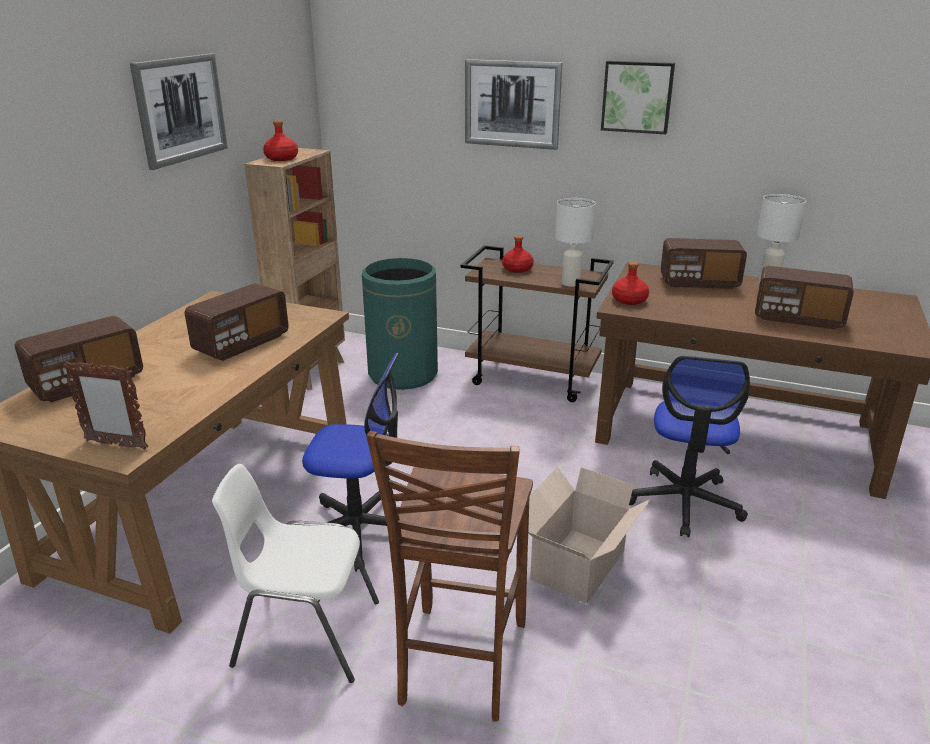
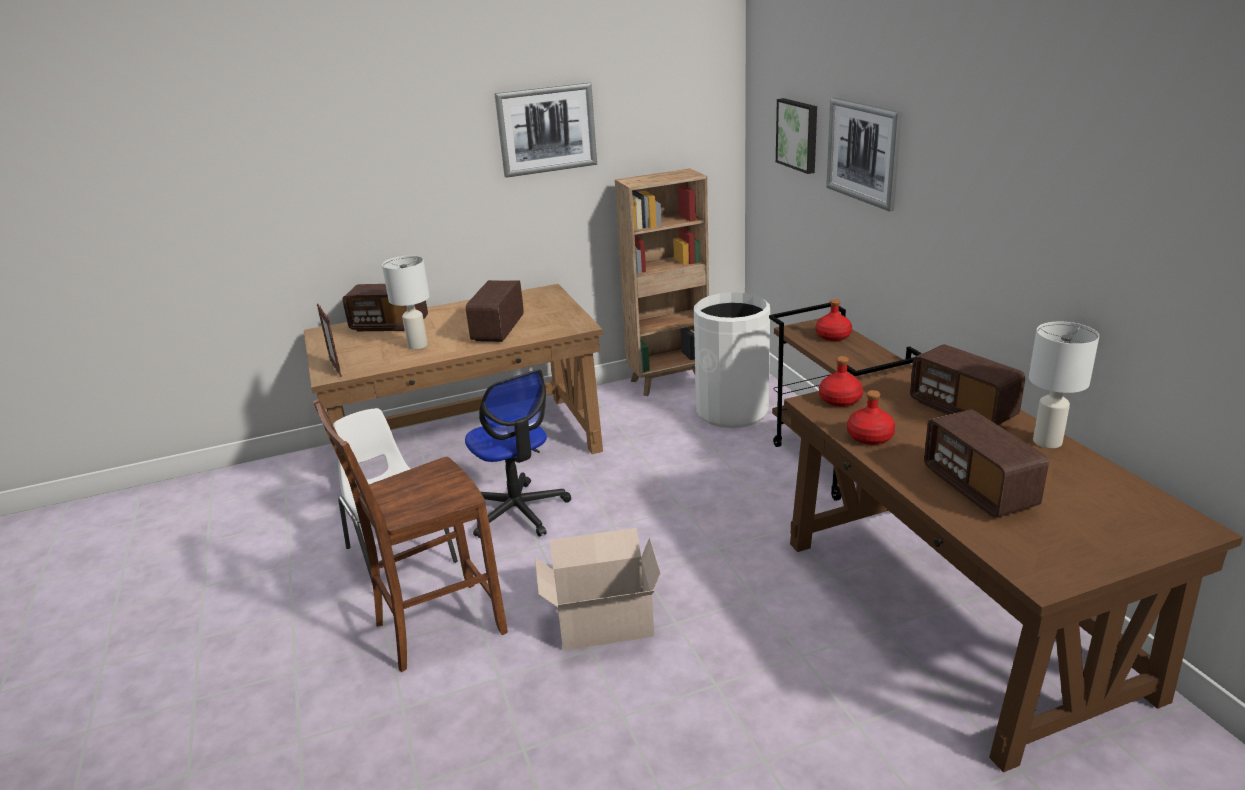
camera: 50 degrees right, 0 degrees up
(241, 343) = (498, 329): radio -> radio turned 105 degrees clockwise
(281, 158) = (649, 179): red bottle -> red bottle (869, 437)
(403, 374) = (732, 411): green trash can -> white trash can
(570, 283) = (851, 366): white table lamp -> white table lamp (417, 345)
(637, 97) = (960, 164): picture -> picture (799, 135)
(684, 502) = (774, 636): office chair -> none

